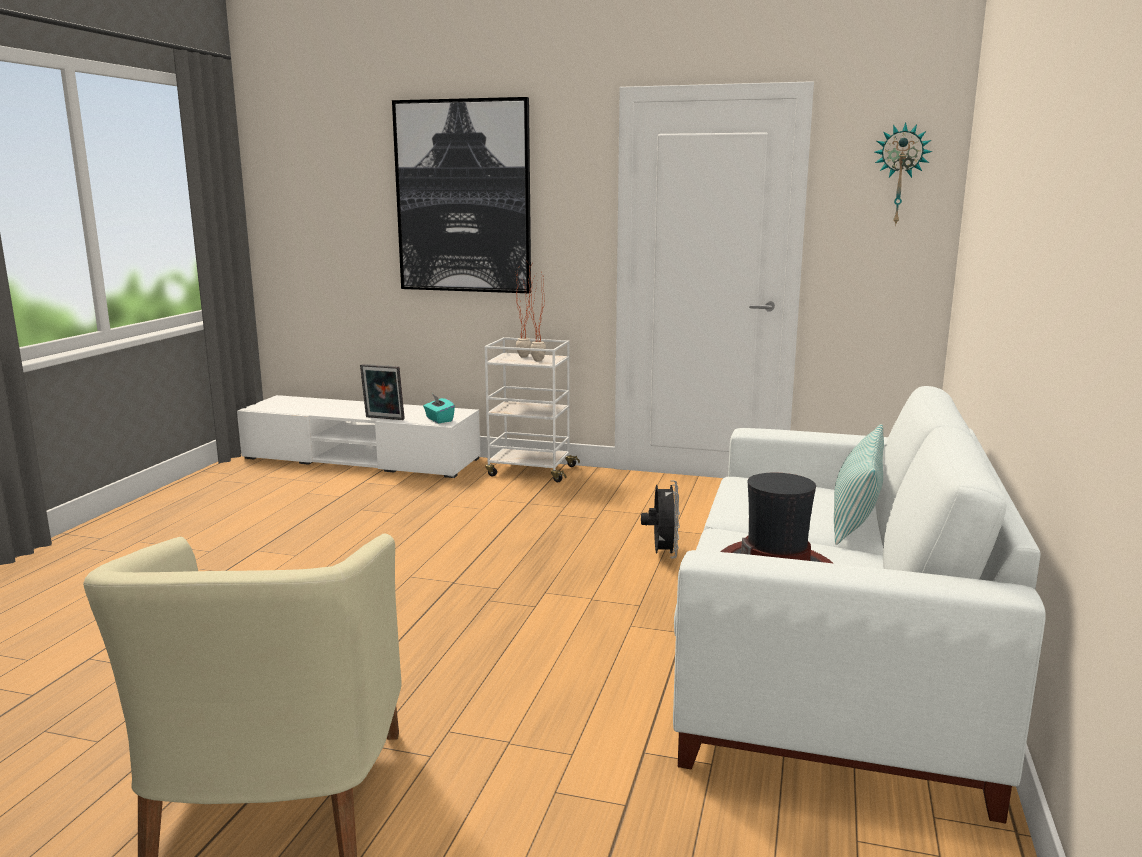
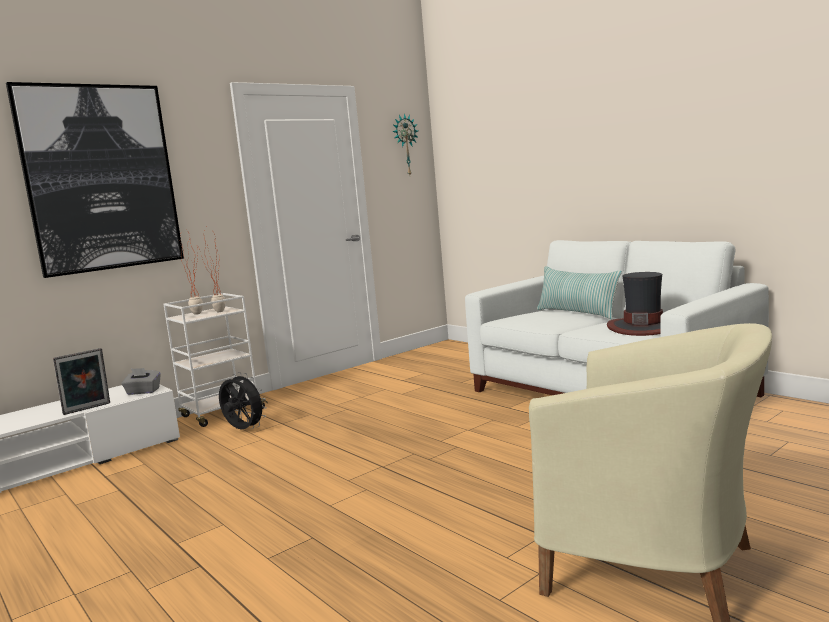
camera: 55 degrees left, 5 degrees down
(439, 420) = (143, 392): turquoise tissue box -> grey tissue box
(662, 554) = (432, 402): black fan -> black fan (243, 430)

